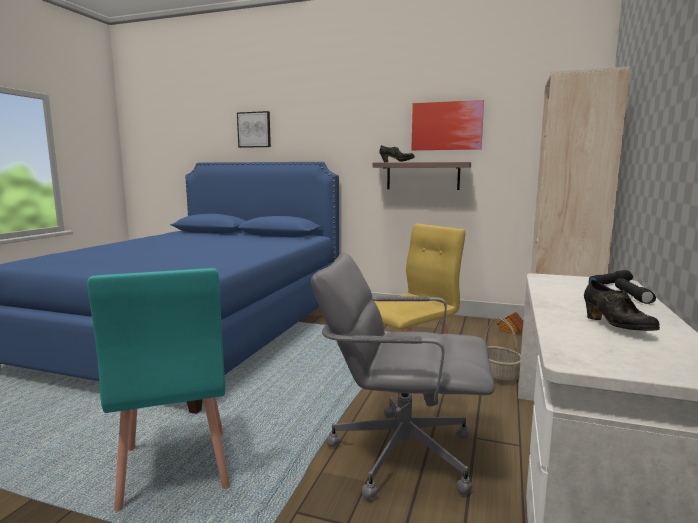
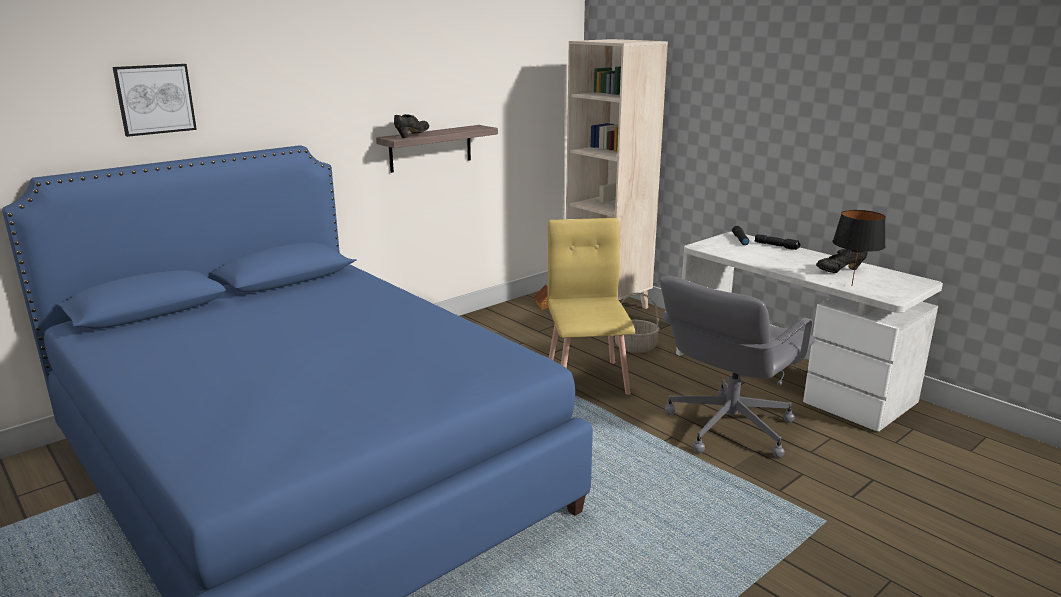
camera: 60 degrees left, 10 degrees up
(174, 469) = (685, 540): turquoise chair -> none
(446, 126) = (452, 81): picture -> none
(568, 337) = (852, 286): none -> black table lamp
(616, 327) = (839, 271): black shoe -> black shoe turned 150 degrees clockwise

